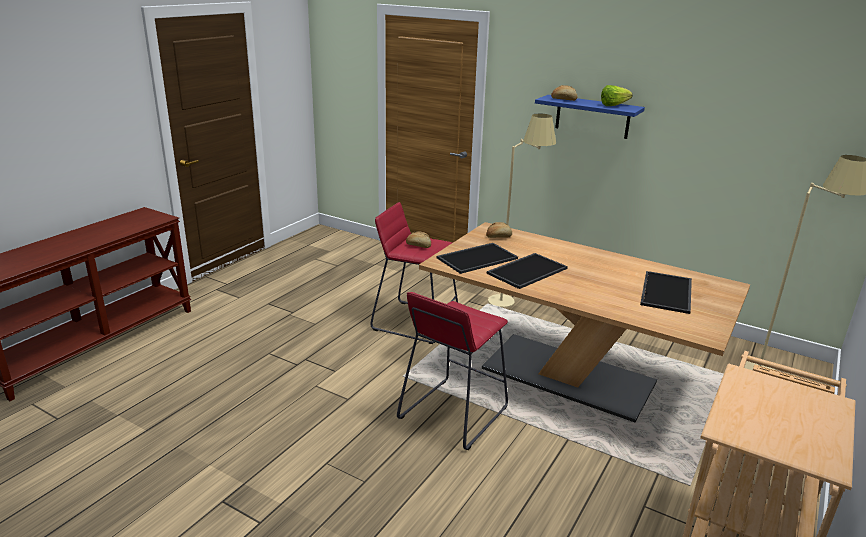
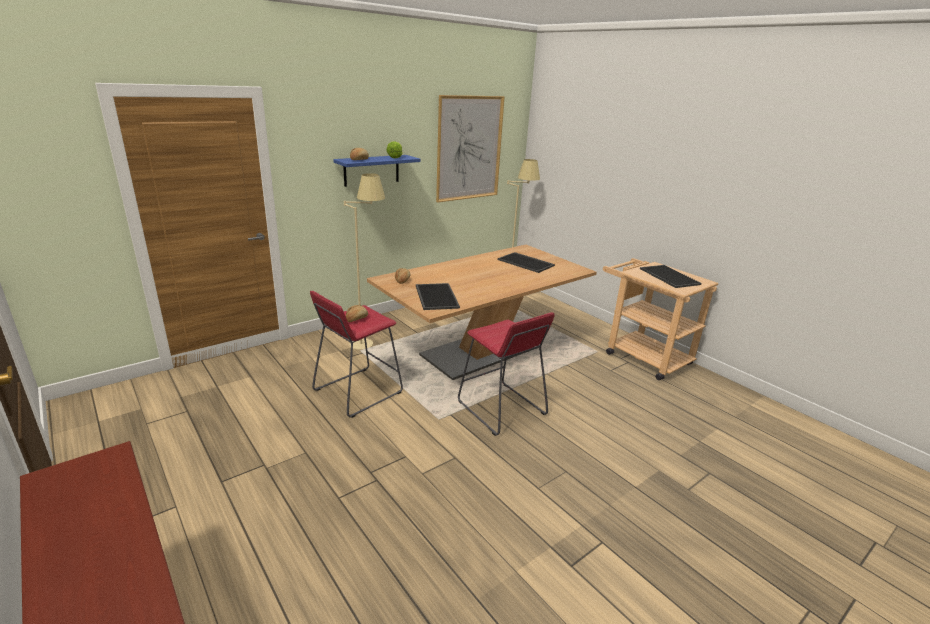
camera: 70 degrees left, 0 degrees up
(527, 270) = (470, 287): tray -> tray (668, 276)
(762, 118) = (469, 148): none -> picture

